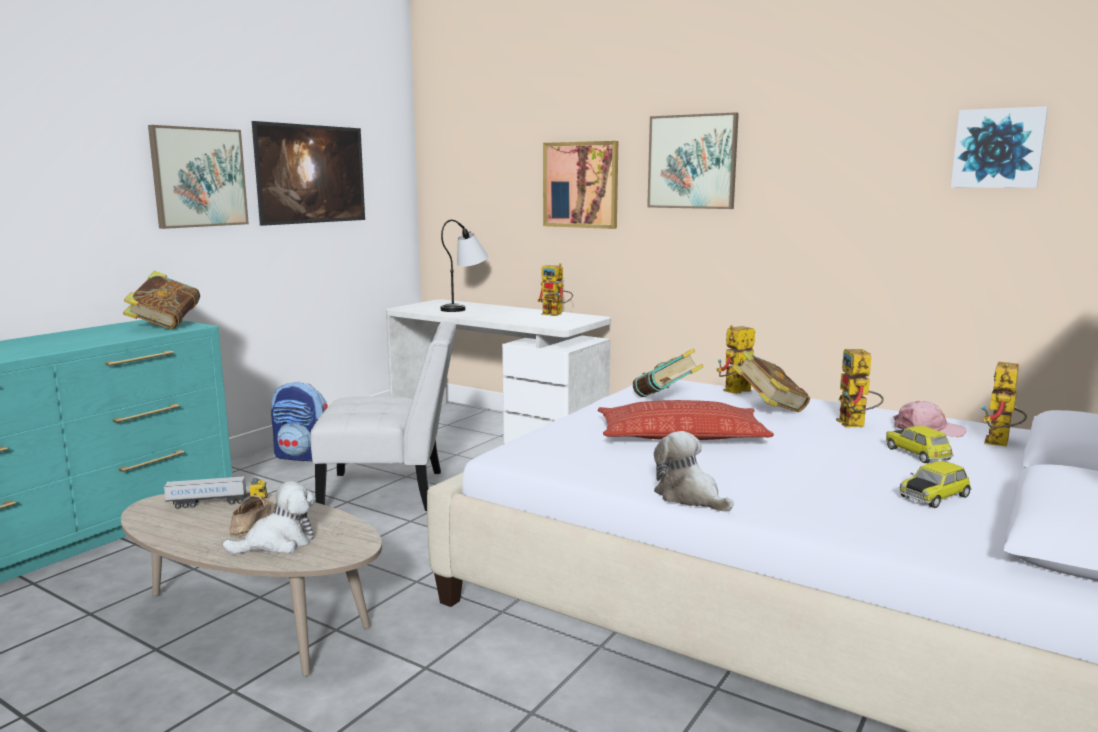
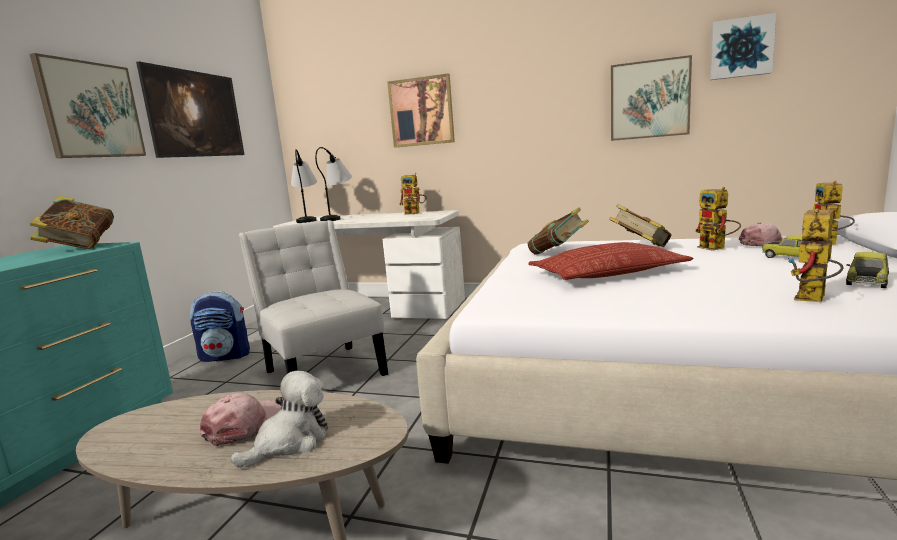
camera: 15 degrees left, 0 degrees up
(218, 503) = (192, 412): toy truck -> none
(252, 522) = (244, 425): beige shoe -> pink cap
(391, 492) = (323, 370): white chair -> white chair turned 105 degrees counterclockwise
(431, 305) = (308, 219): none -> table lamp
(689, 497) = (696, 314): plush toy -> none
(692, 162) = (511, 83): picture -> picture (649, 100)
(734, 392) = (597, 242): toy robot -> toy robot (813, 300)

